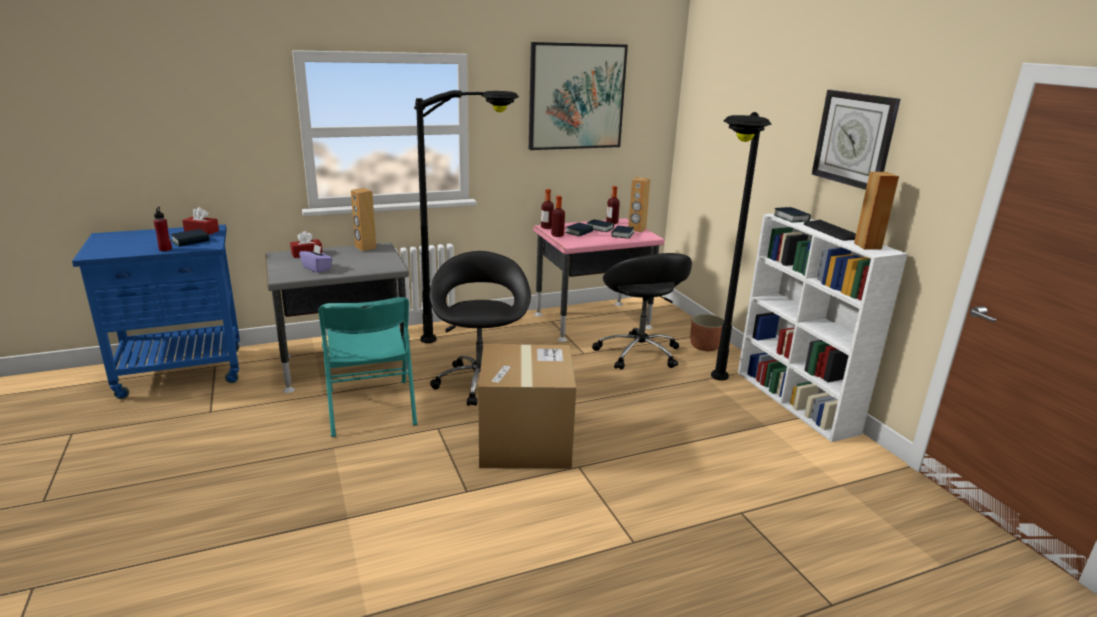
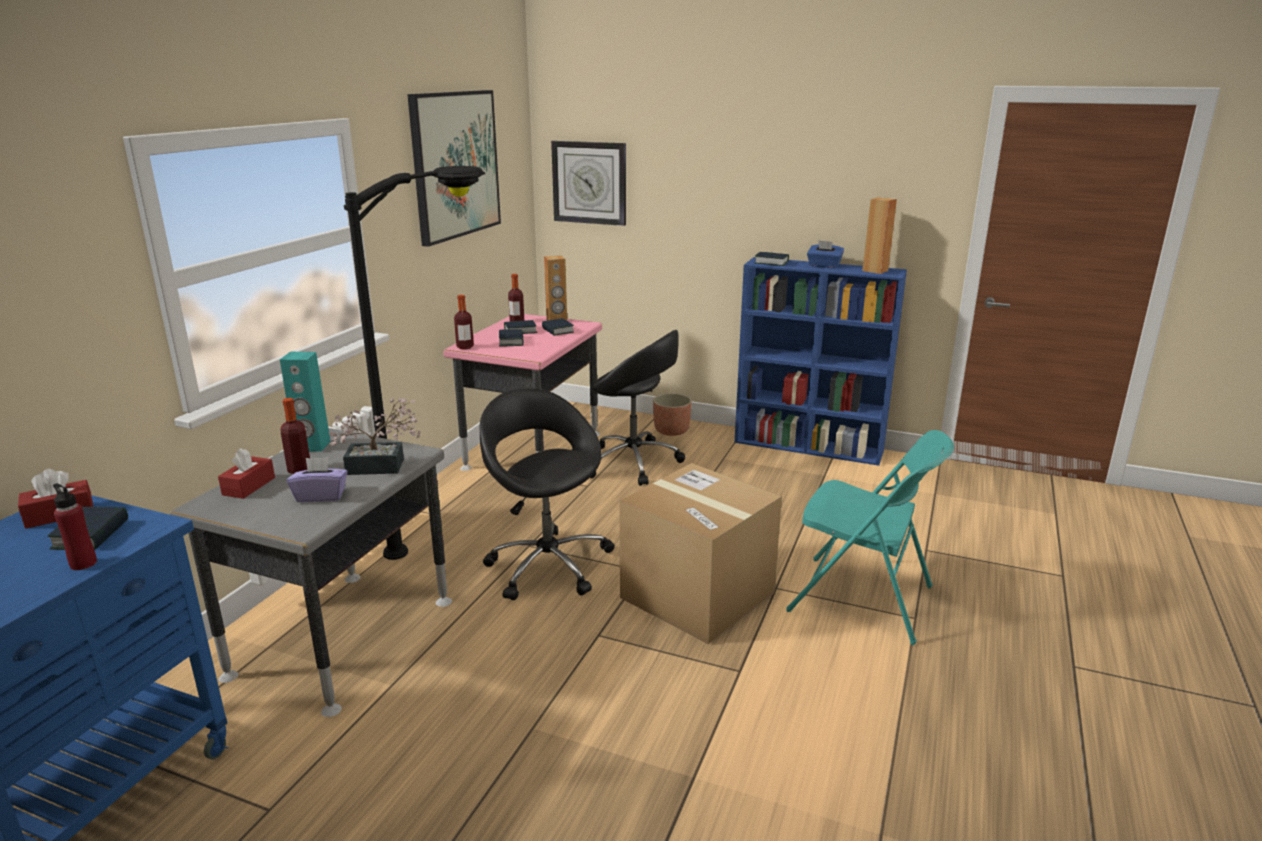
camera: 45 degrees left, 0 degrees up
(365, 248) = (312, 446): brown speaker -> turquoise speaker
(366, 267) = (382, 467): none -> potted plant
(370, 407) = (483, 661): turquoise chair -> turquoise chair (860, 599)
(557, 235) = (499, 351): bottle -> bottle (299, 470)
(709, 402) = (759, 477): black floor lamp -> none
(796, 402) = (810, 446): white bookcase -> blue bookcase
(830, 231) = (824, 266): keyboard -> blue tissue box
(854, 139) = (822, 171): wall clock -> wall clock (589, 182)

